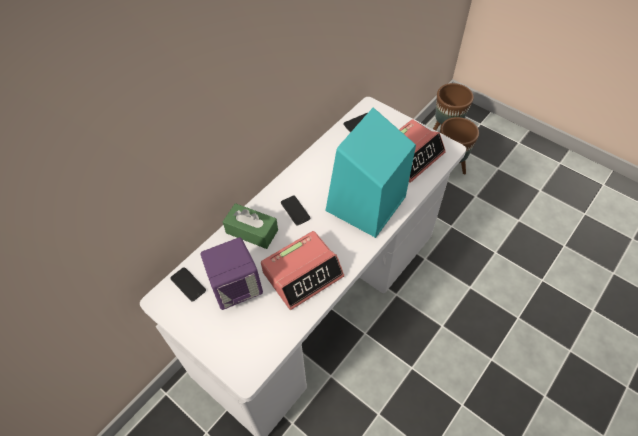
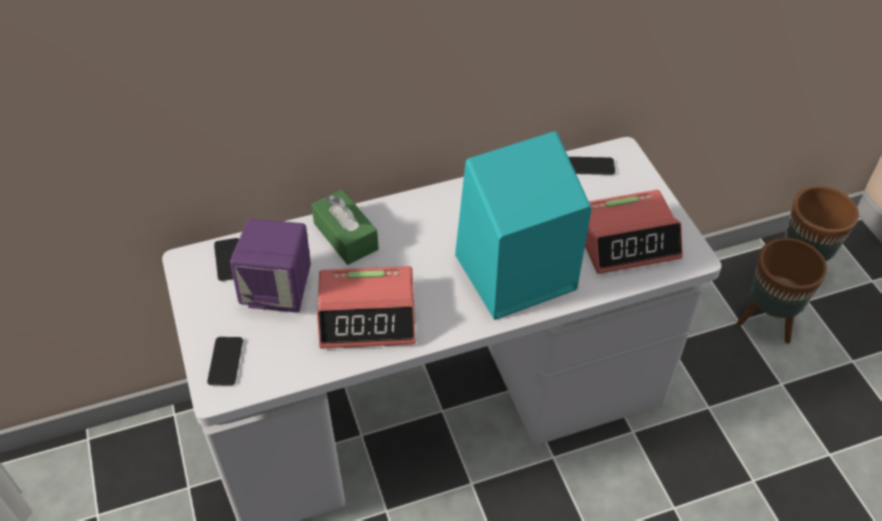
camera: 30 degrees right, 5 degrees down
(295, 210) = (417, 237): phone -> phone (225, 361)

